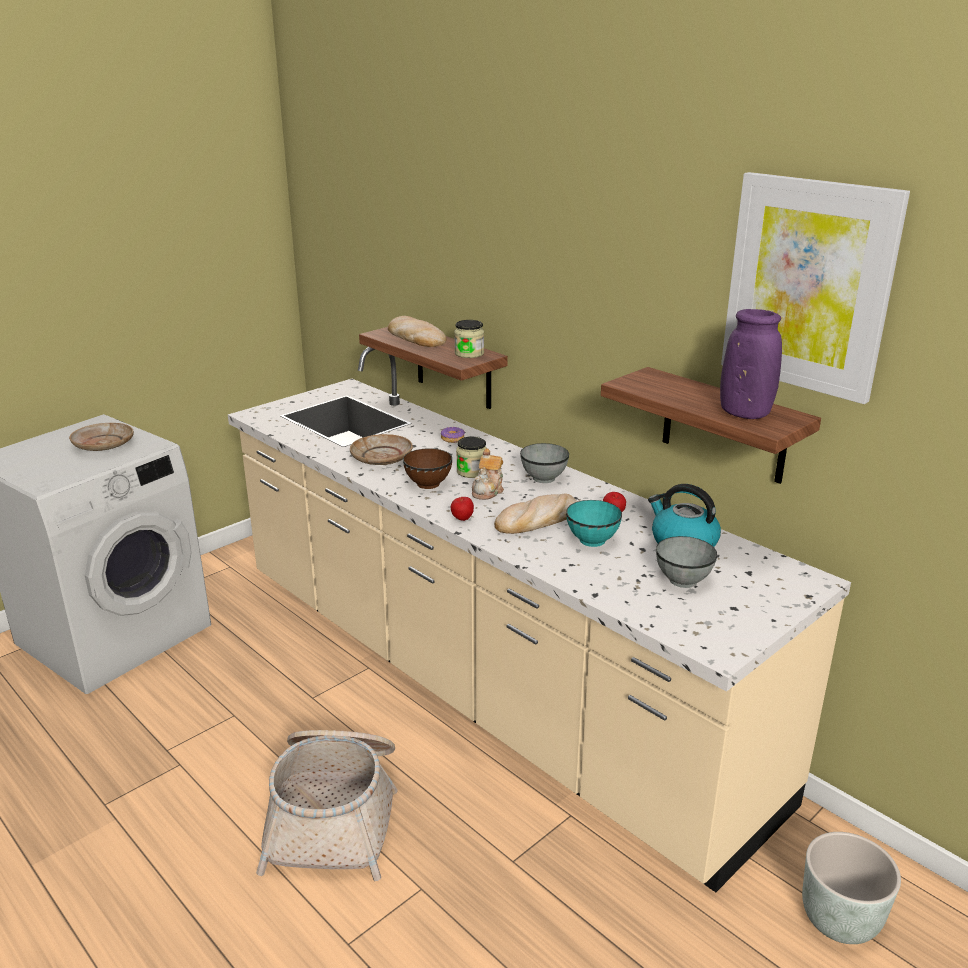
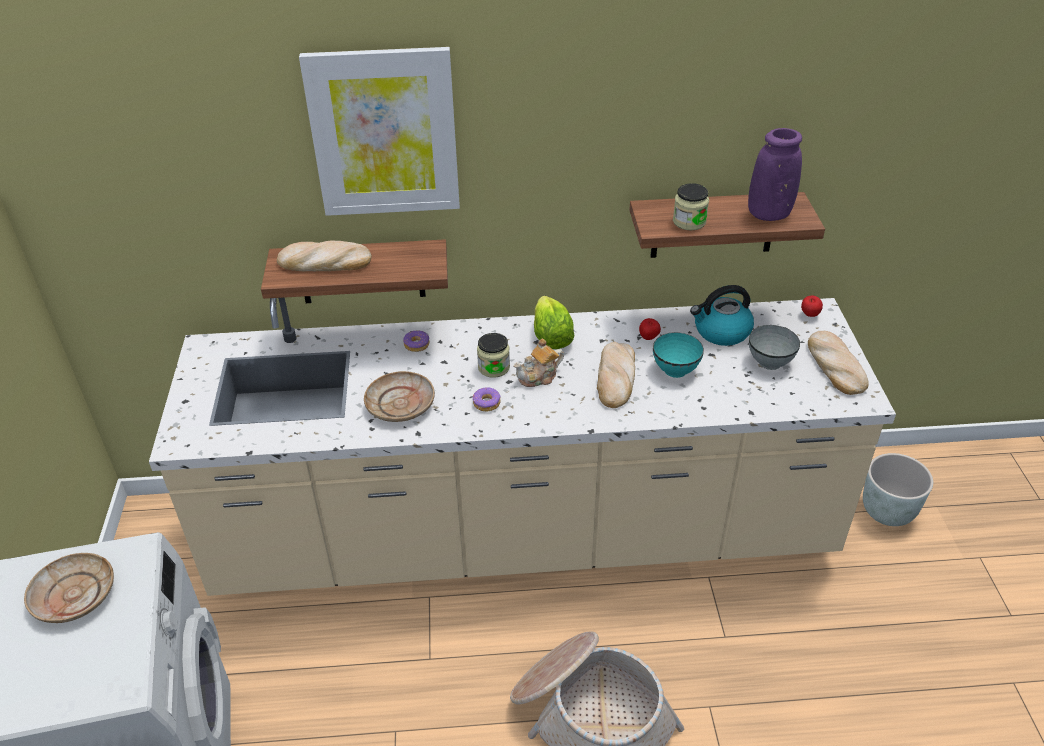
camera: 50 degrees left, 15 degrees up
(427, 484) = (486, 403): brown bowl -> donut
(462, 519) = (572, 417): apple -> apple (809, 315)
(469, 353) = (413, 255): jar -> jar (689, 222)
(488, 491) = (539, 377): teapot -> teapot turned 90 degrees clockwise
(543, 478) = (551, 337): grey bowl -> lettuce
(741, 616) = (834, 365): none -> bread
(808, 285) = (793, 96): picture -> picture (384, 133)

